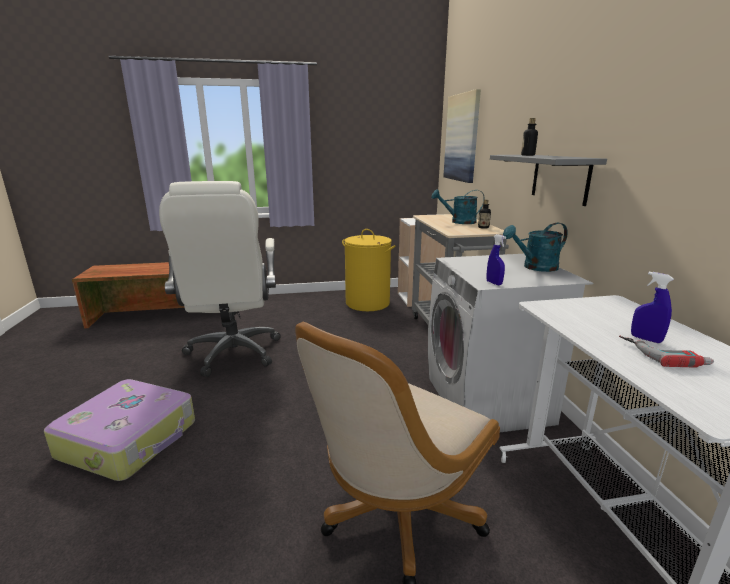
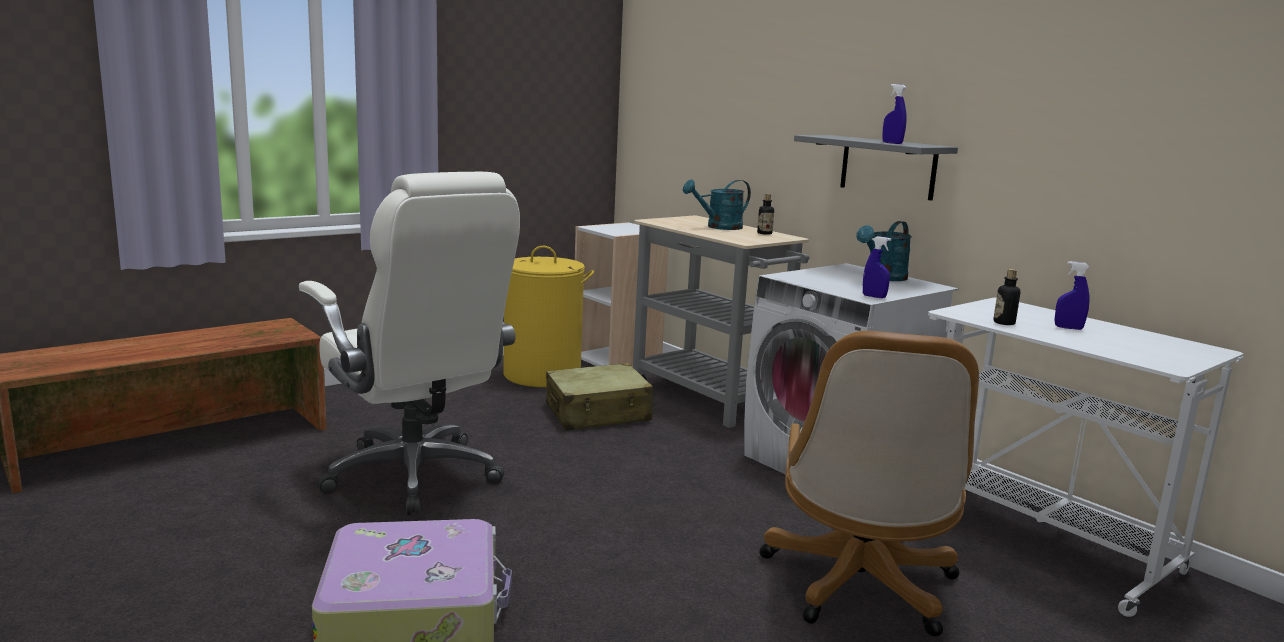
camera: 30 degrees left, 5 degrees down
(371, 332) = (598, 413): none -> beige suitcase
(462, 138) = (679, 101): picture -> none
(527, 155) = (850, 138): bottle -> bottle (1004, 323)
(544, 157) = (892, 143): none -> blue spray bottle
(663, 354) = (1093, 336): power drill -> none

